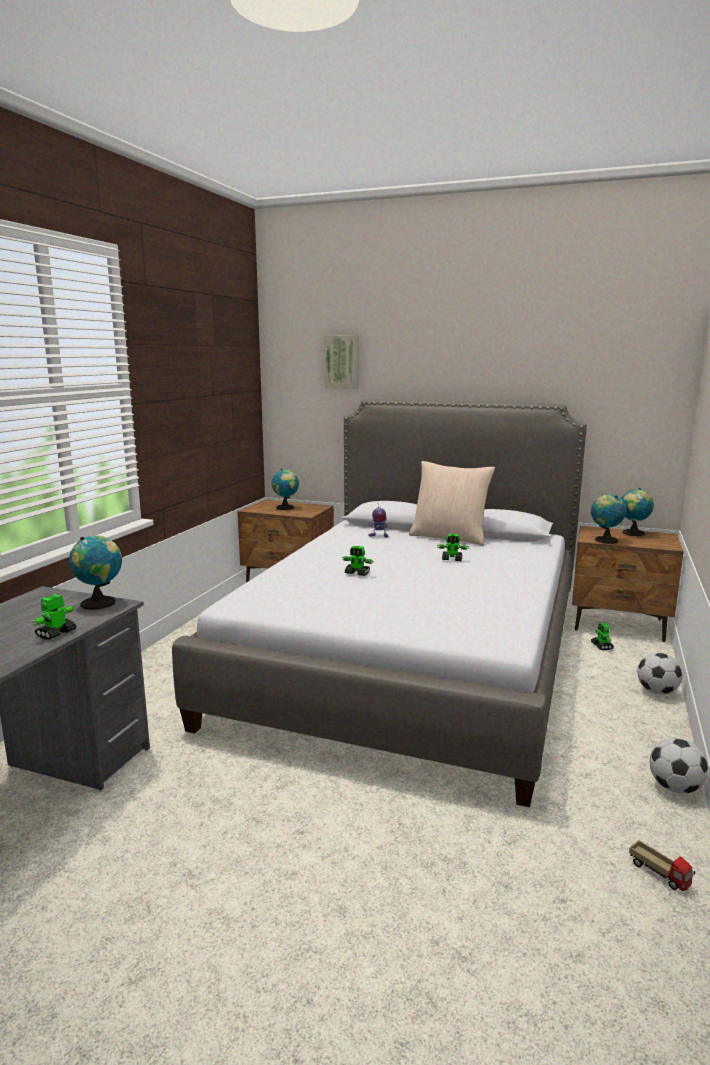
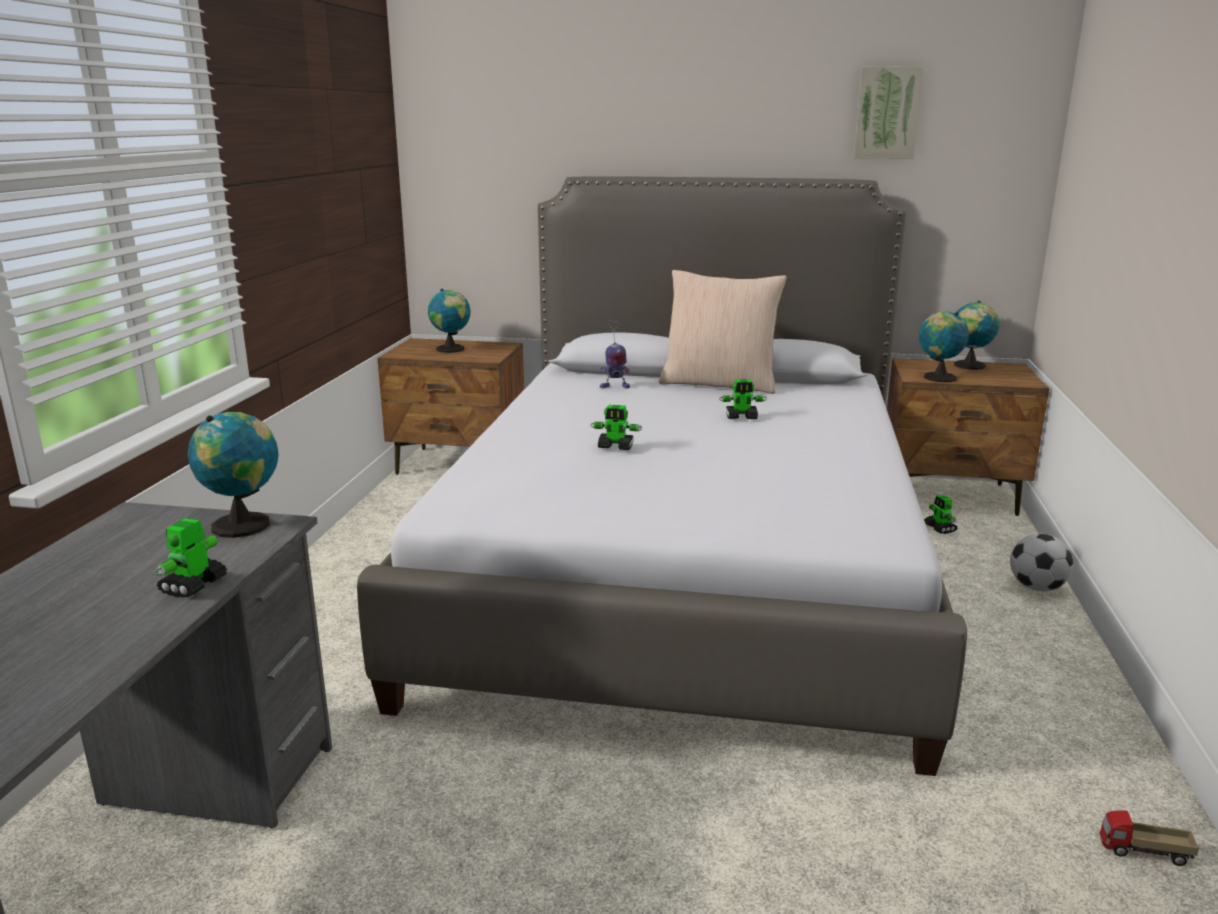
camera: 10 degrees left, 5 degrees up
(342, 362) = (531, 117): picture -> picture (887, 113)
(659, 874) = (1144, 853): toy truck -> toy truck turned 150 degrees clockwise
(675, 788) = (1114, 724): football -> none

